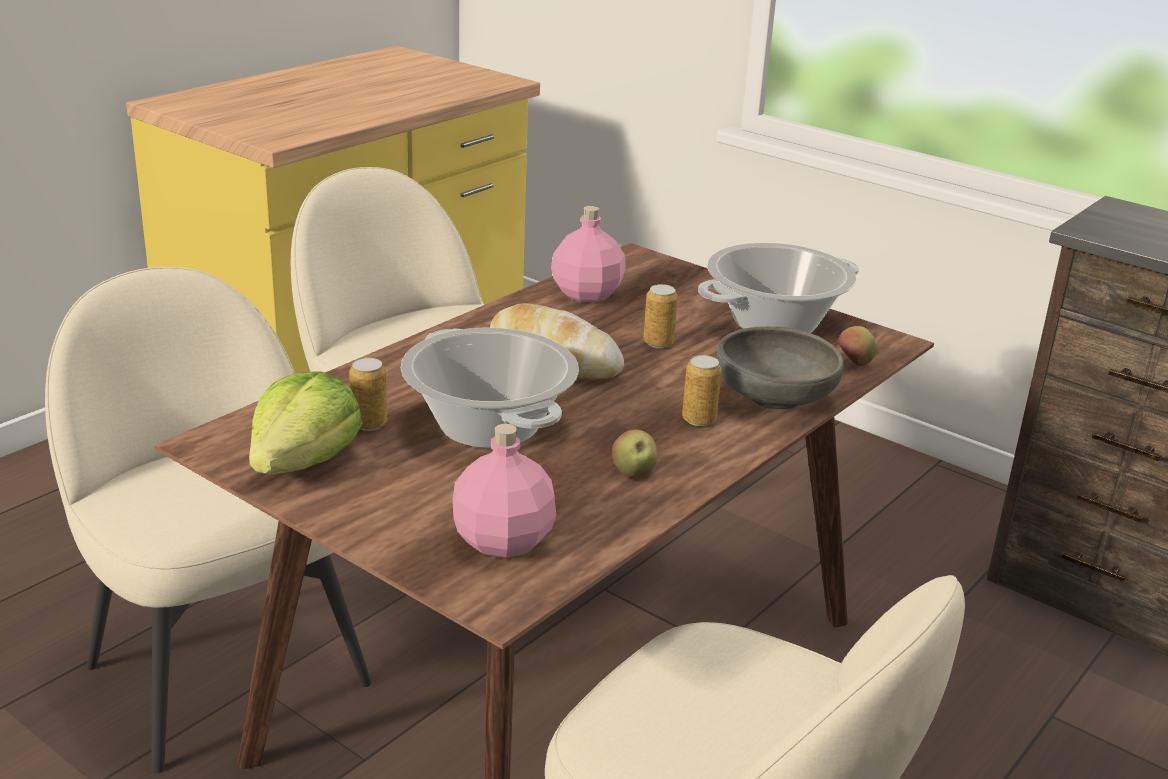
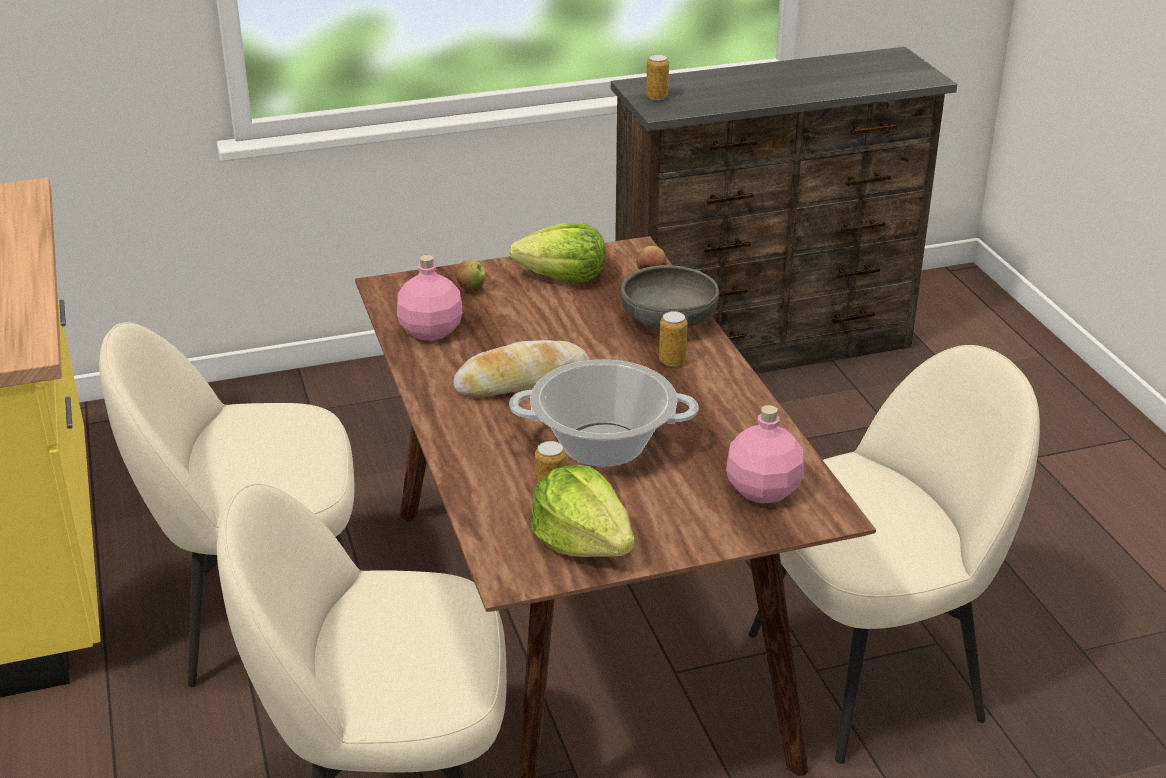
camera: 55 degrees left, 5 degrees up
(633, 473) = (720, 412): apple -> apple (471, 289)
(658, 343) = (545, 333): can -> can (657, 97)
(775, 323) = (563, 277): cooking pot -> lettuce

